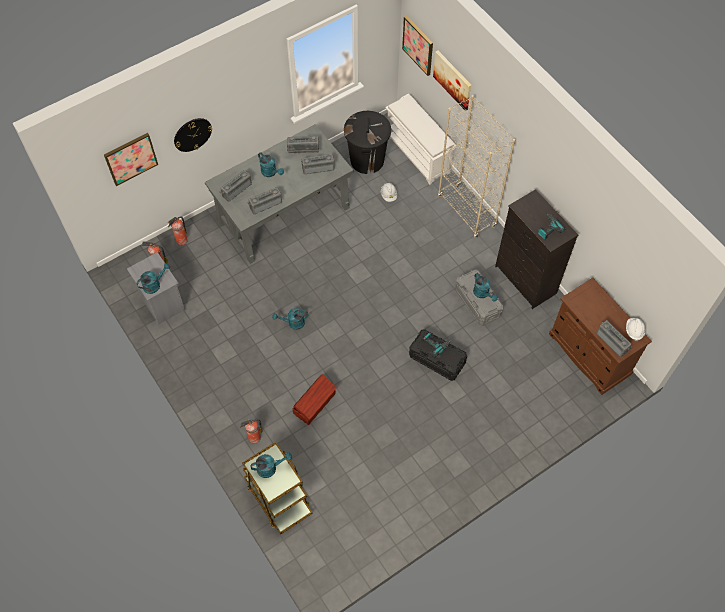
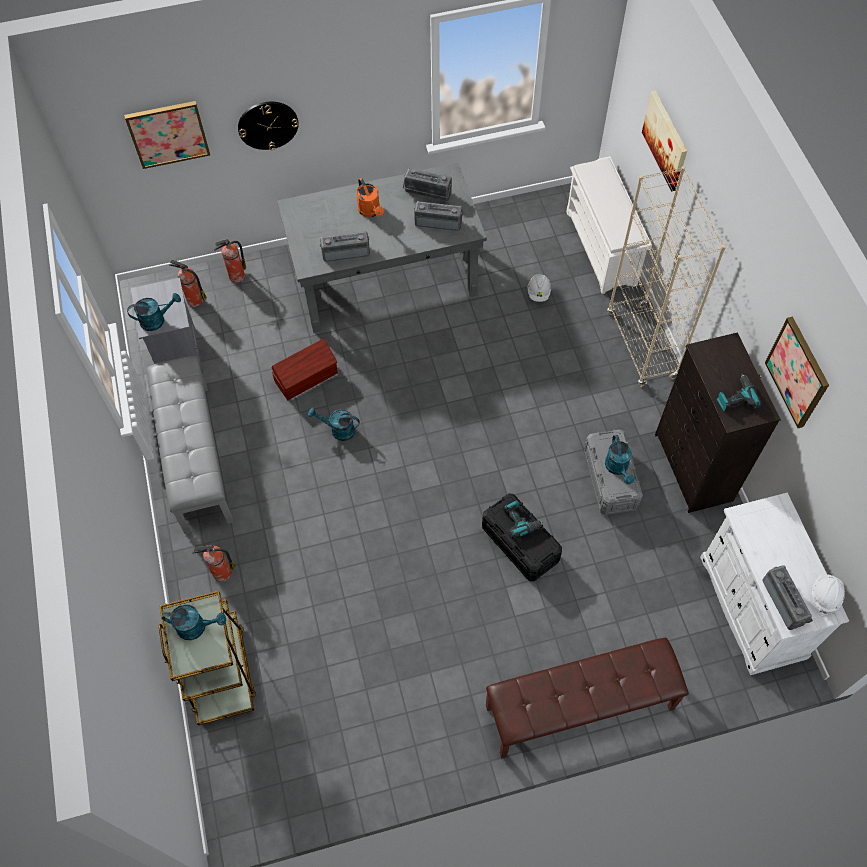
camera: 20 degrees right, 0 degrees up
(205, 369) = (195, 457): none -> grey bench
(236, 189) = (314, 221): radio -> none
(271, 172) = (371, 211): turquoise watering can -> orange watering can
(315, 403) = (323, 552): brown storage box -> brown storage box (307, 377)
(367, 160) = (527, 237): black trash can -> none
(418, 45) = (633, 81): picture -> picture (798, 372)
(509, 447) = (579, 708): none -> brown bench
(589, 354) = (752, 606): brown cabinet -> white cabinet

